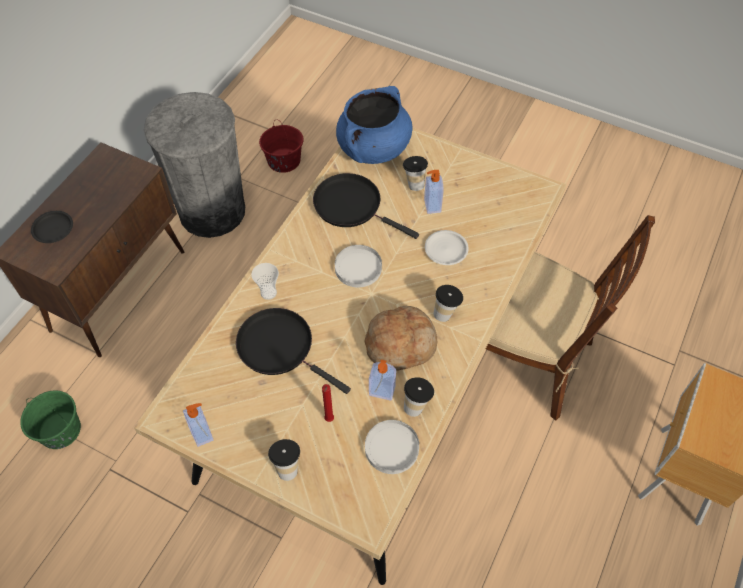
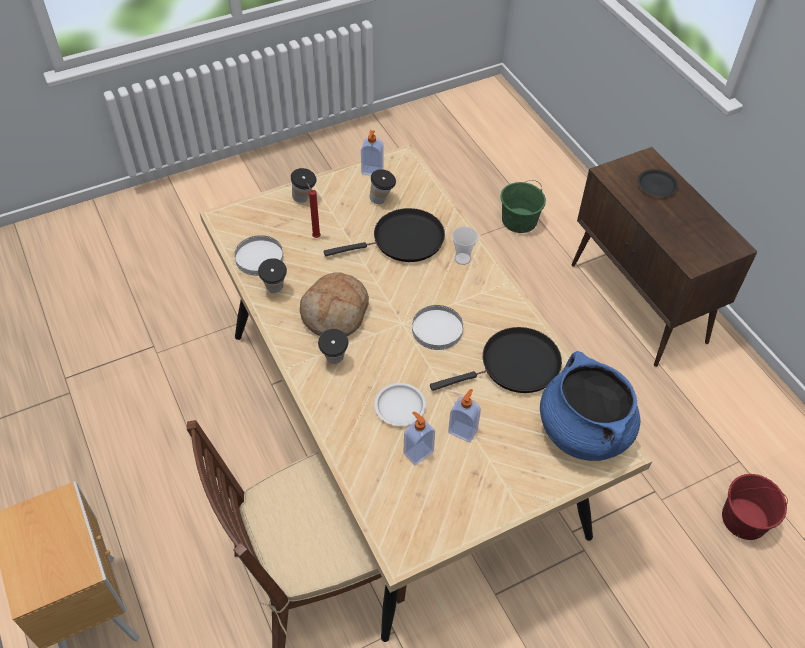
camera: 125 degrees right, 5 degrees down
(212, 211) = (699, 414): grey trash can -> none
(381, 392) = (307, 277): soap dispenser -> soap dispenser (417, 452)
(414, 183) = (505, 435): cup -> cup (382, 200)

